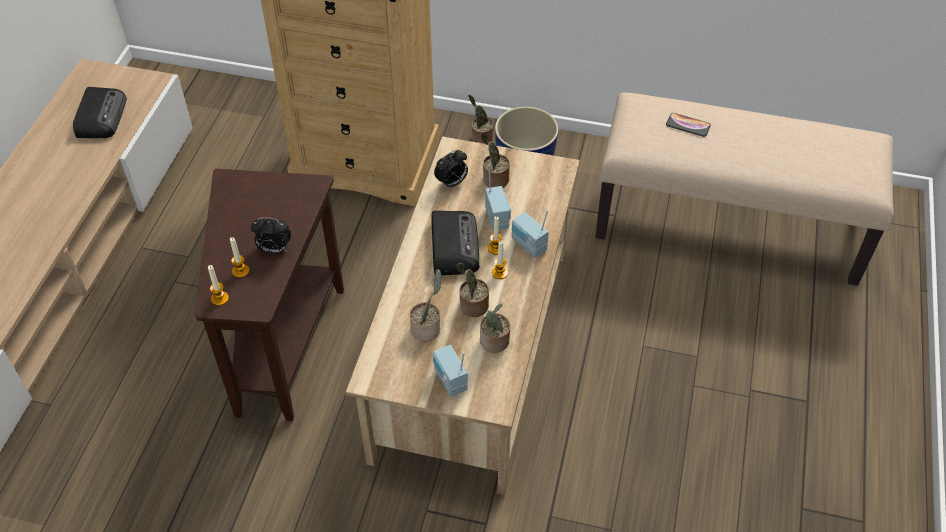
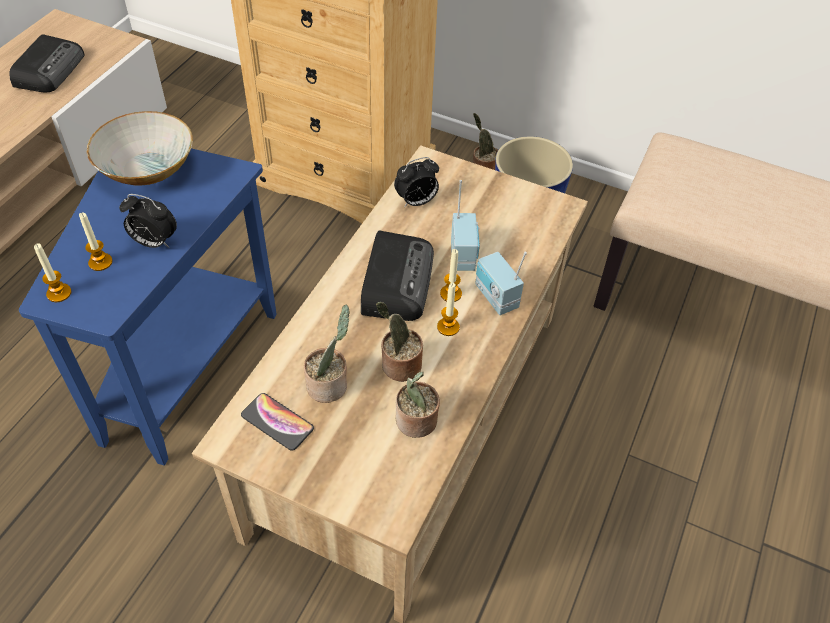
camera: 10 degrees right, 0 degrees up
(246, 194) = (146, 169): none -> bowl
(282, 342) = (185, 363): brown side table -> blue side table
(449, 381) = (337, 466): radio -> none
(494, 180) = (471, 207): potted plant -> none
(688, 125) = (738, 182): phone -> phone (277, 422)

